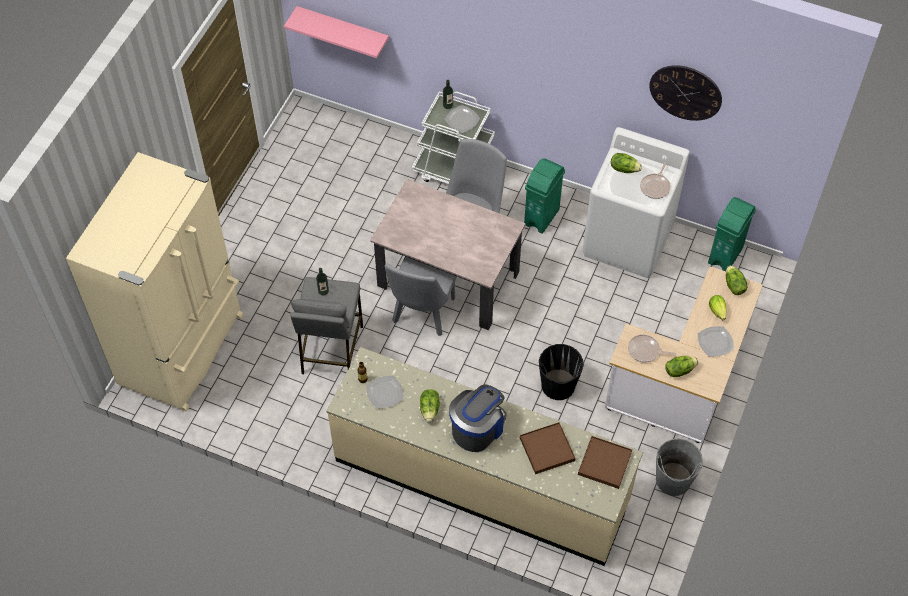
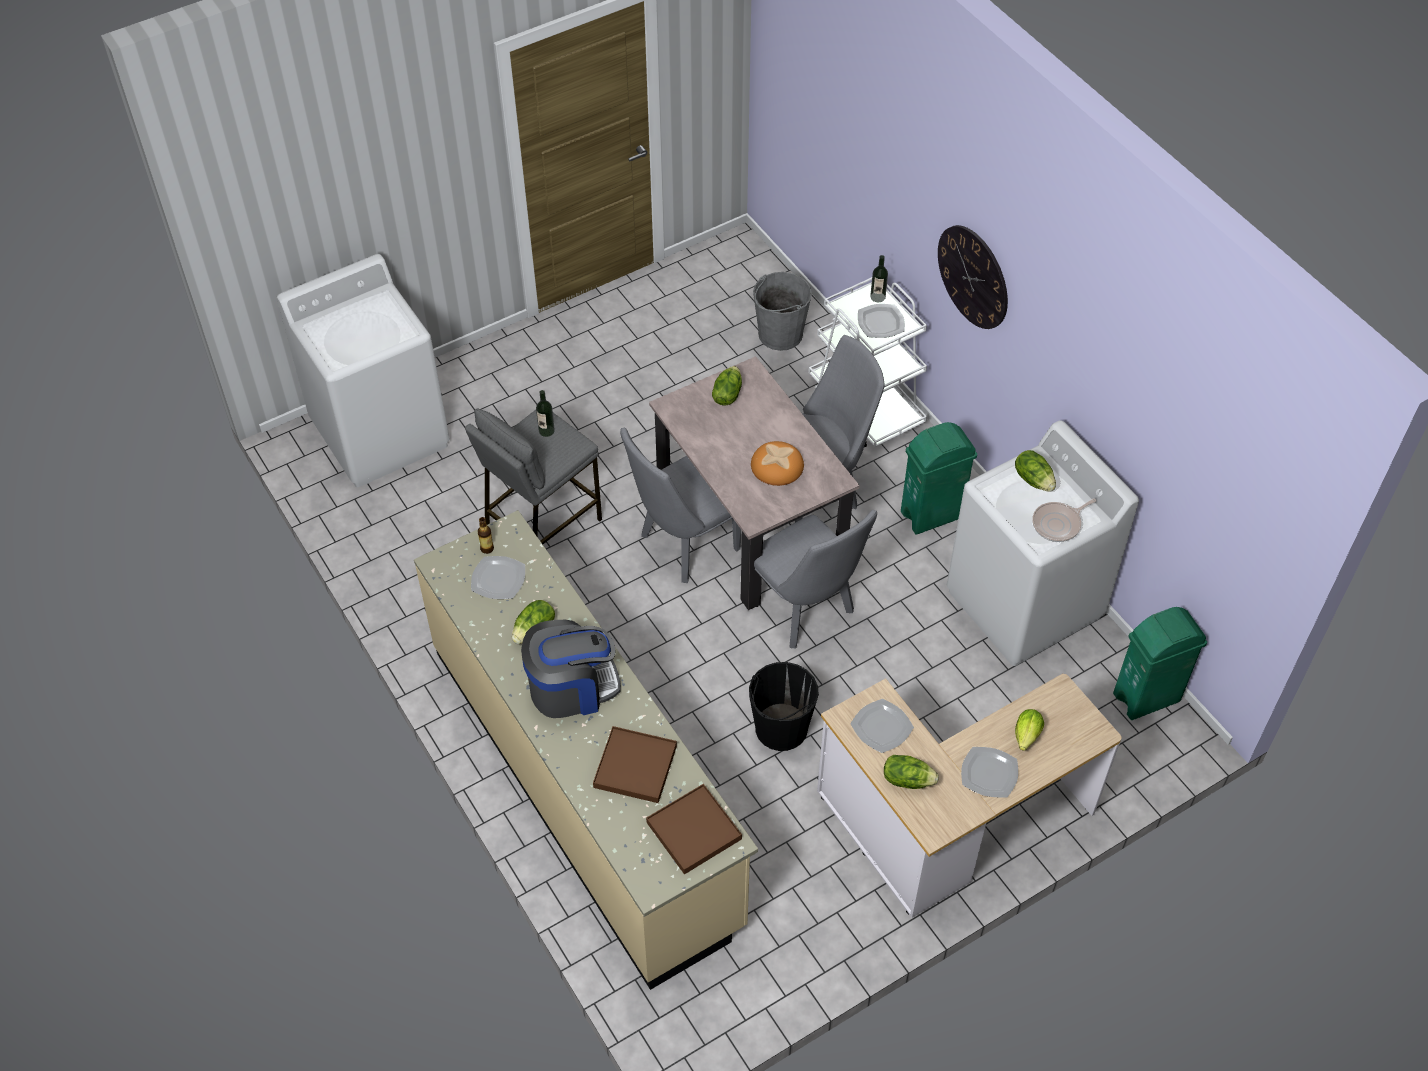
camera: 35 degrees right, 5 degrees down
(184, 350) = (381, 433): beige fridge -> white washing machine
(343, 30) = (801, 139): pink shelf -> none
(473, 237) = (777, 466): none -> bread
(520, 312) = (807, 612): none -> grey chair
(645, 351) = (881, 728): frying pan -> plate
(673, 480) = (833, 940): grey bucket -> grey bucket (780, 334)
(685, 92) = (1152, 398): wall clock -> wall clock (973, 276)
(733, 286) = (1078, 716): lettuce -> lettuce (727, 394)

